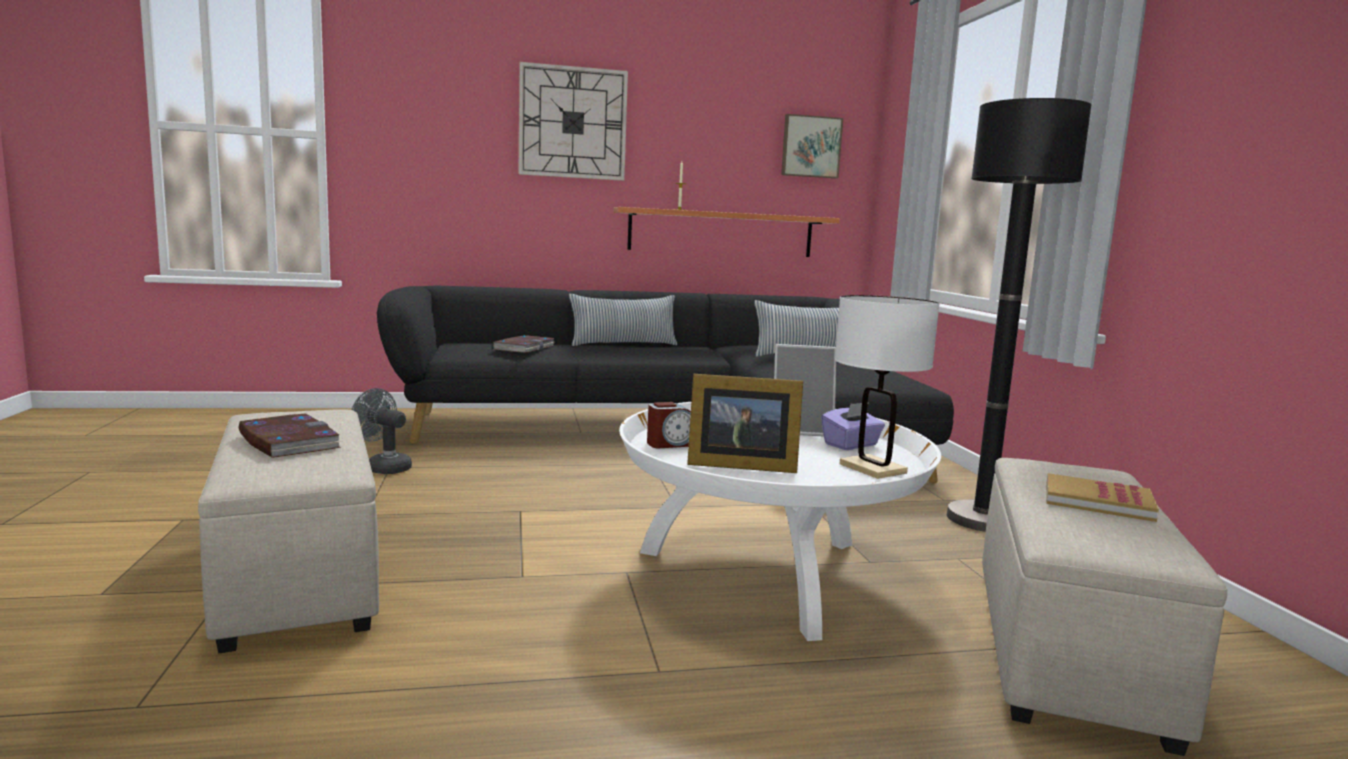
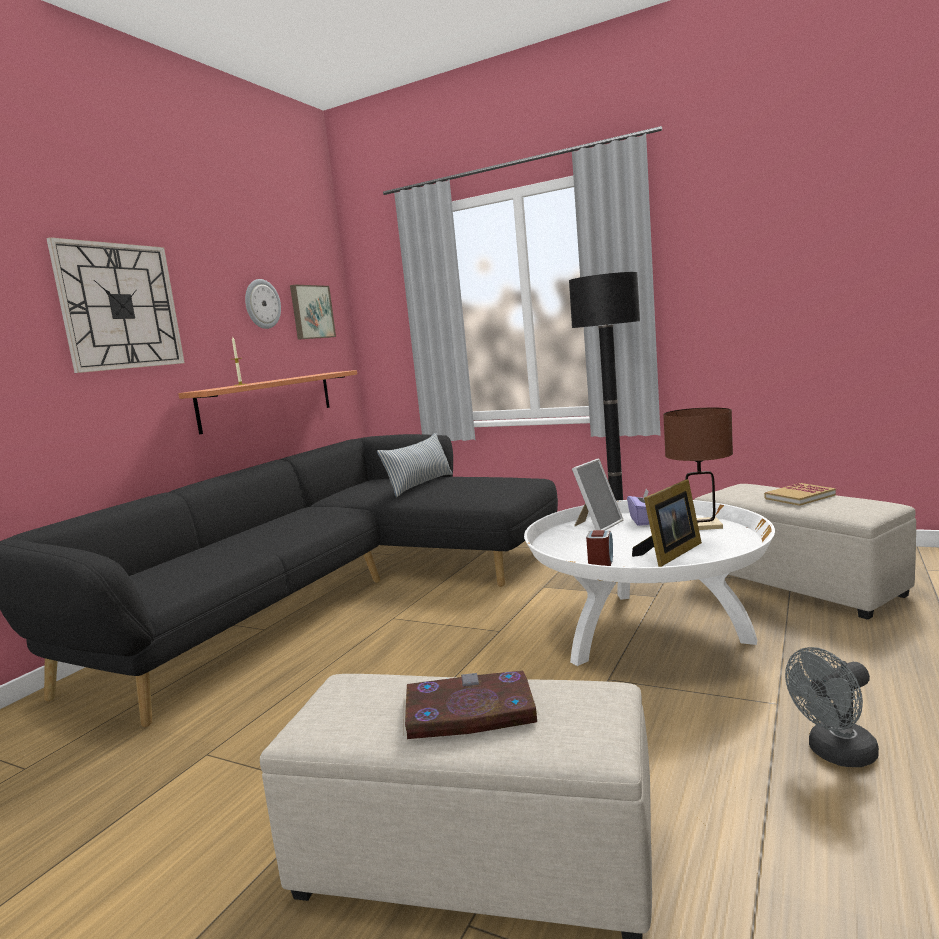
camera: 50 degrees left, 0 degrees up
(384, 467) = (201, 758): grey fan -> grey fan (835, 754)
(524, 347) = (200, 563): book -> none
(623, 344) = (249, 529): pillow -> none
(739, 132) = (262, 304): none -> wall clock
(873, 468) = (701, 525): white table lamp -> brown table lamp

